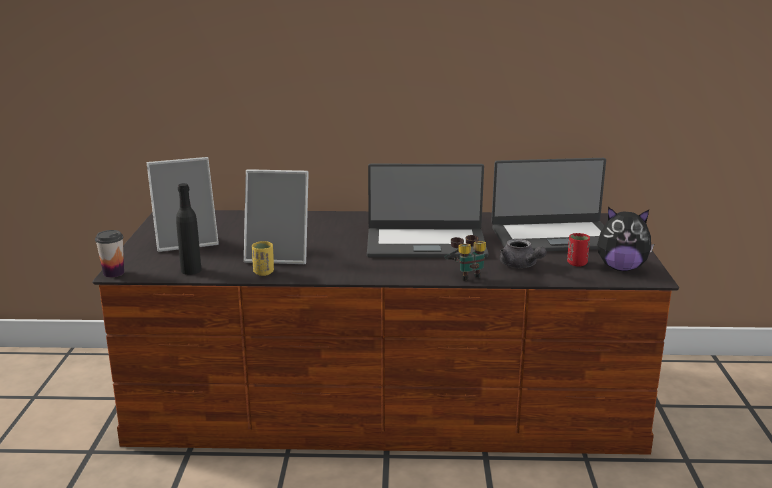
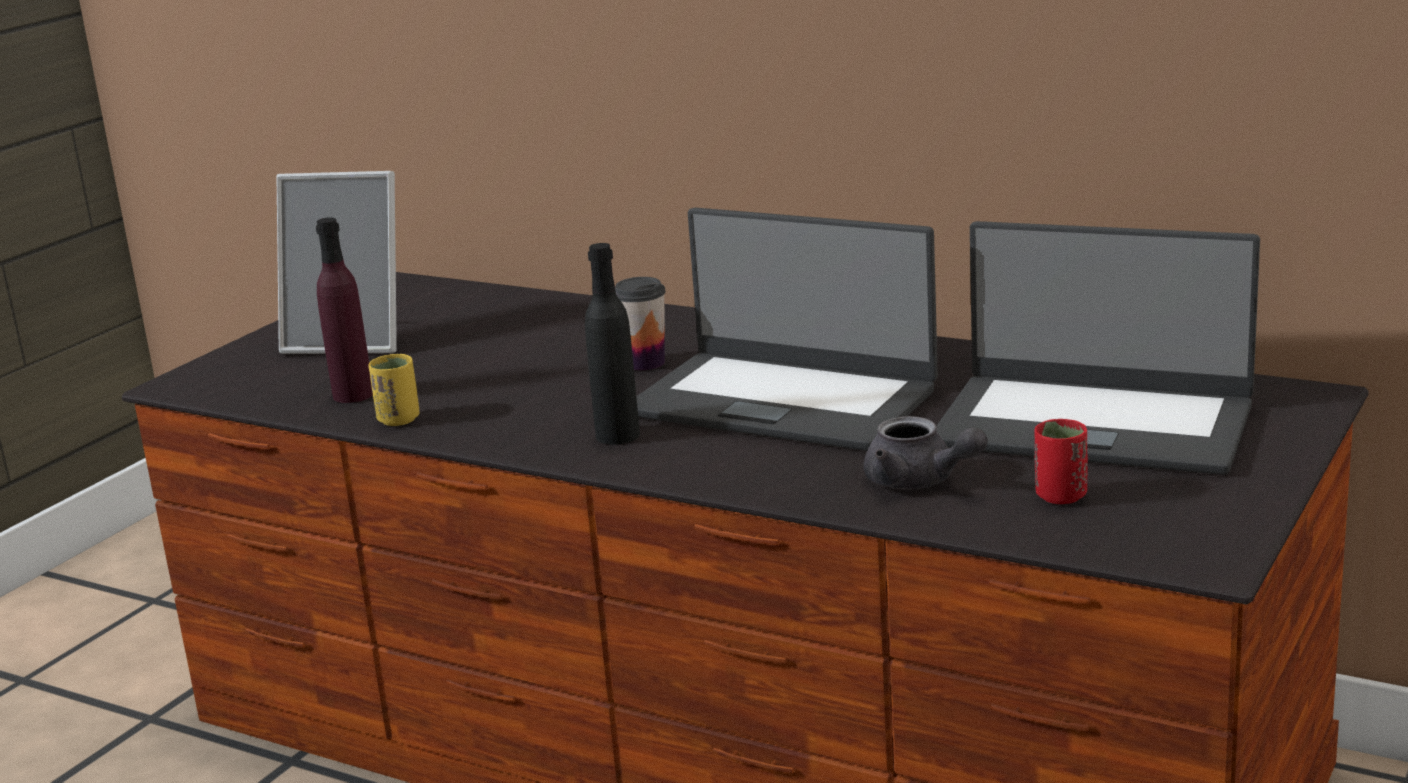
camera: 30 degrees right, 0 degrees up
(113, 273) = (165, 385): cup -> cup (645, 363)
(191, 270) = (287, 397): black bottle -> black bottle (617, 435)
(224, 265) = (353, 395): none -> purple bottle
(279, 255) = (470, 389): picture frame -> none
(465, 275) = (771, 484): binoculars -> none
(520, 266) = (919, 482): grey teapot -> grey teapot turned 45 degrees counterclockwise
(621, 268) = (1157, 524): plush toy -> none

